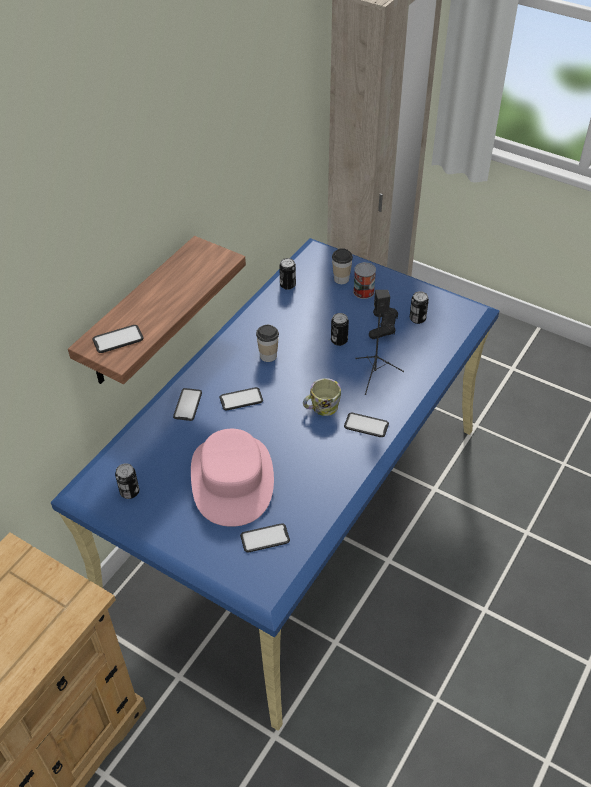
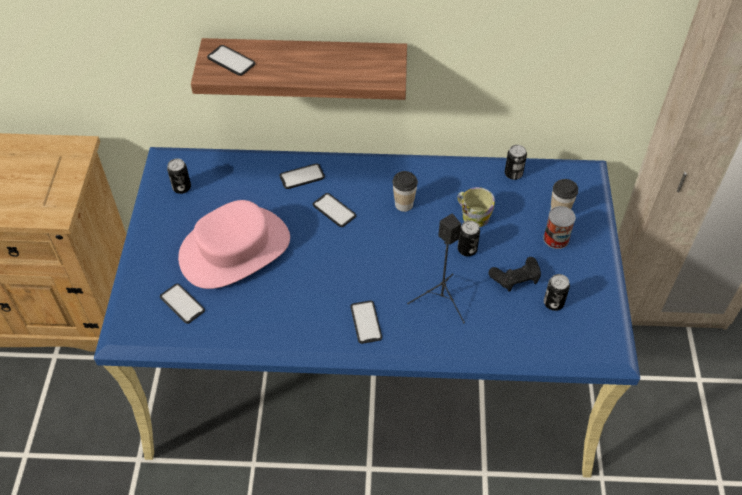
camera: 60 degrees right, 5 degrees up
(321, 407) = (365, 275): mug -> mug (472, 215)

